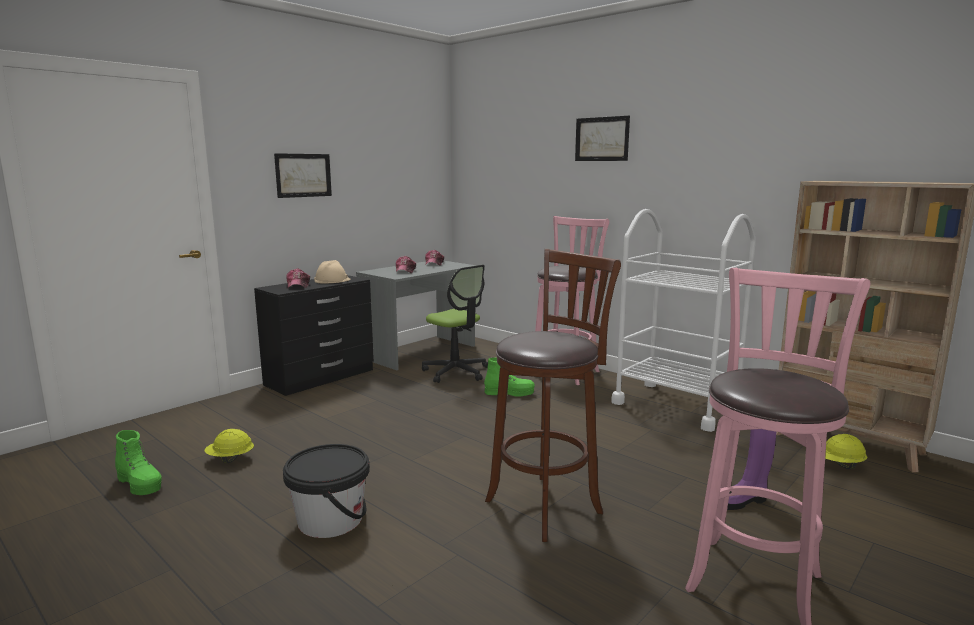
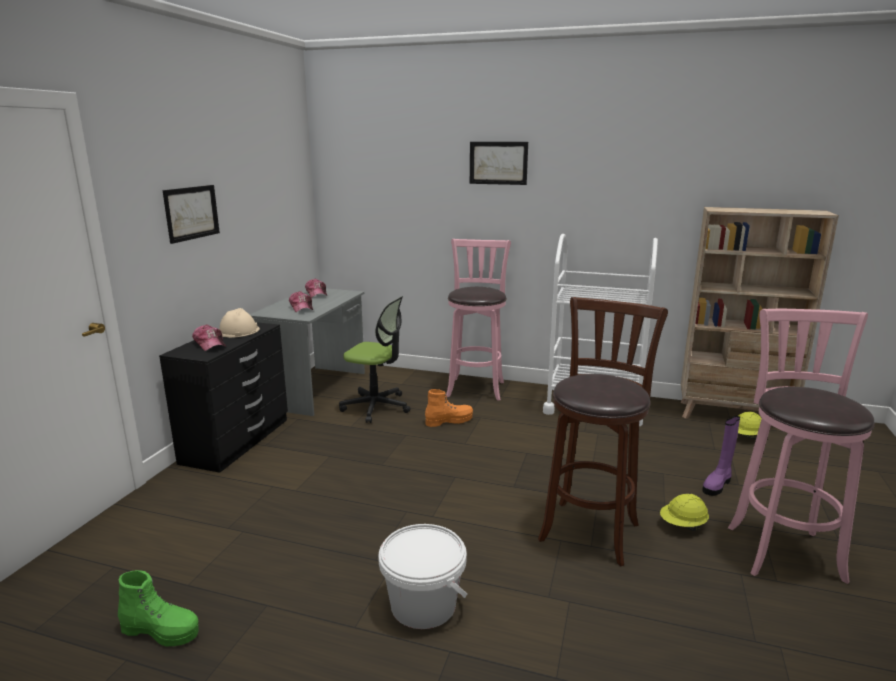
camera: 25 degrees left, 5 degrees up
(230, 459) = (240, 567): yellow hard hat -> yellow hard hat (683, 525)
(330, 520) = (423, 604): black bucket -> white bucket
(509, 393) = (449, 421): green boot -> orange boot

